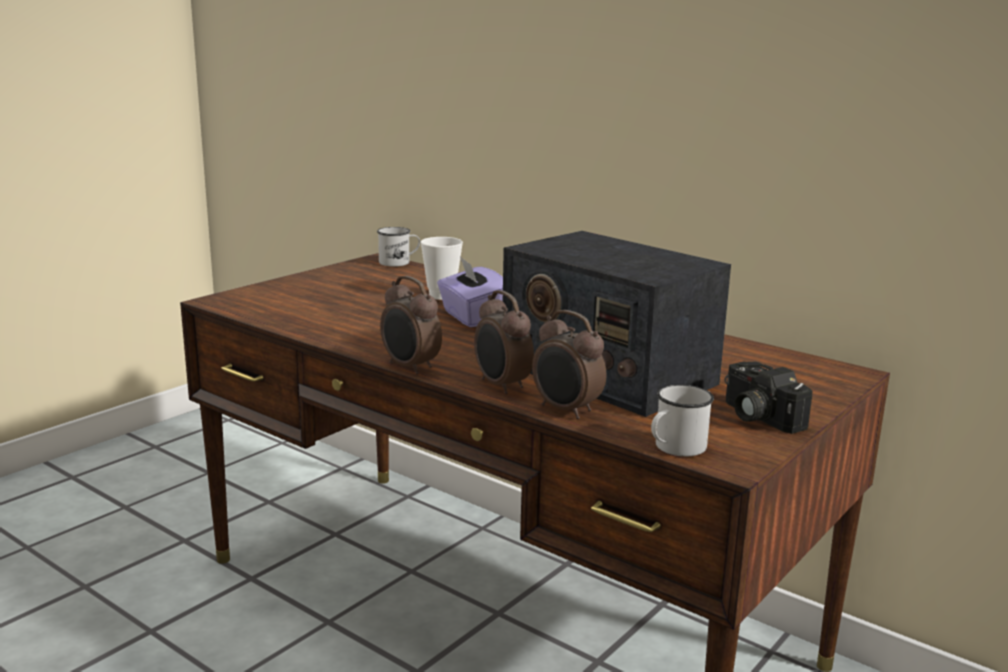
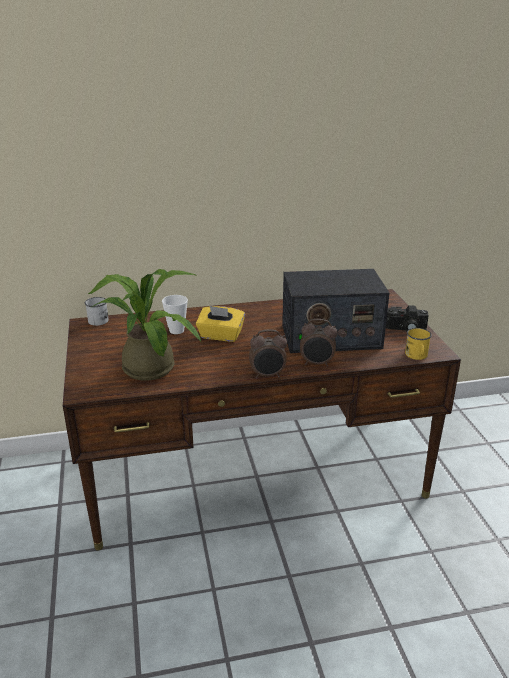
camera: 50 degrees left, 10 degrees up
(327, 307) = (147, 365): none -> potted plant
(472, 317) = (220, 336): purple tissue box -> yellow tissue box
(566, 411) = (359, 361): alarm clock -> none
(675, 448) = (417, 356): white mug -> yellow mug

